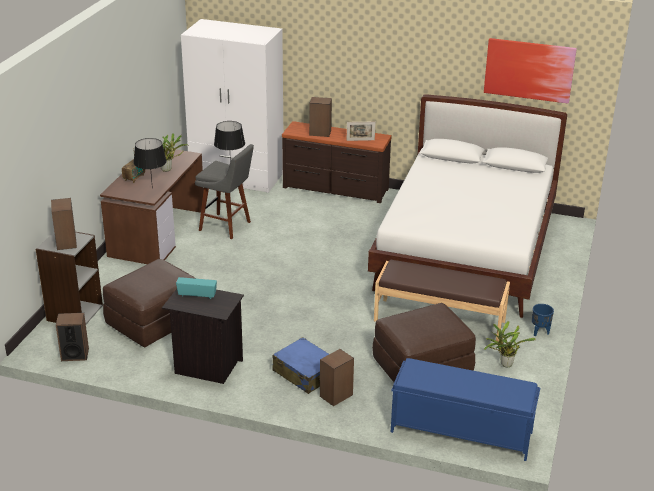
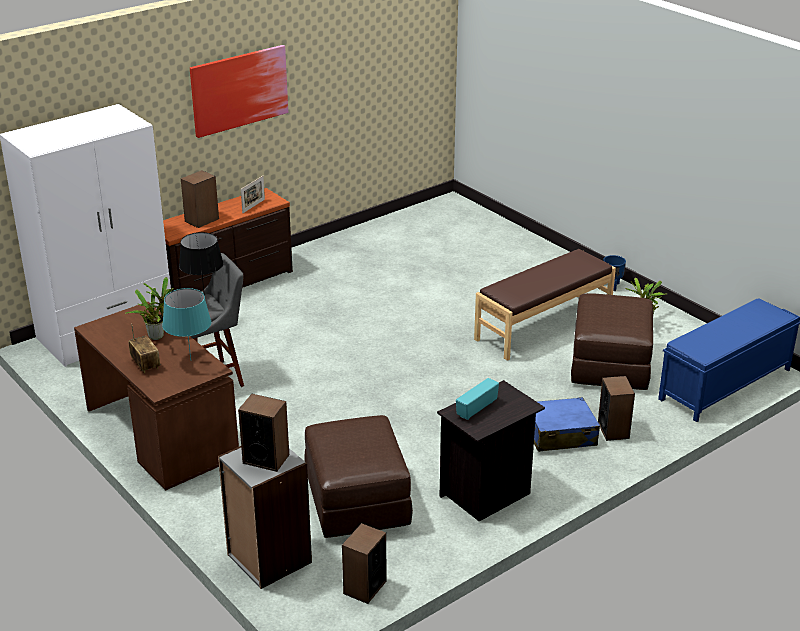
camera: 55 degrees left, 0 degrees up
(152, 188) = (191, 360): black table lamp -> turquoise table lamp
(466, 251) = (440, 264): white bed -> none
(529, 70) = (393, 49): picture -> picture (239, 90)

